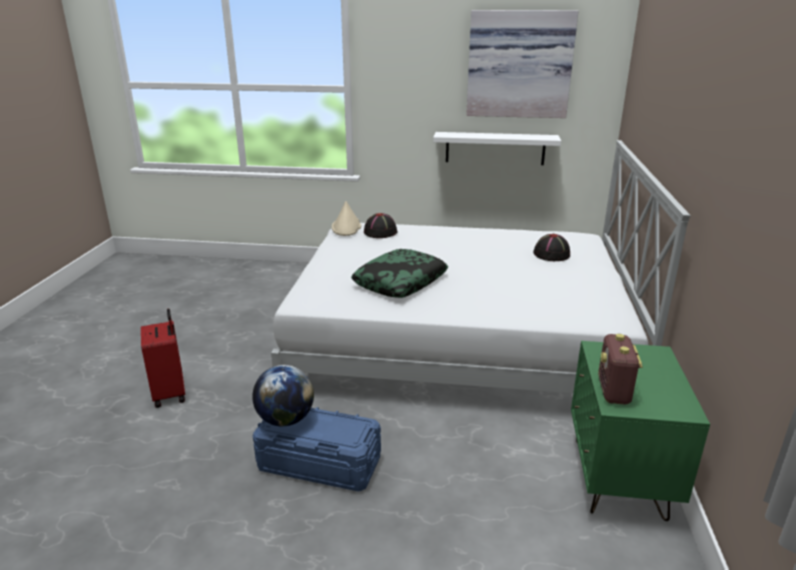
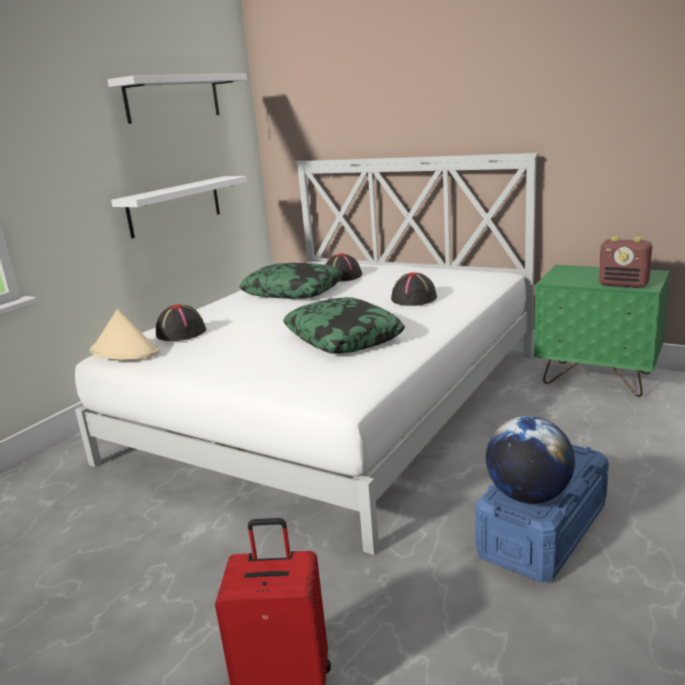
camera: 65 degrees left, 5 degrees down
(497, 245) = (293, 291): none -> pillow
(505, 292) = (414, 298): none -> black hat
(519, 64) = (173, 98): picture -> white shelf

